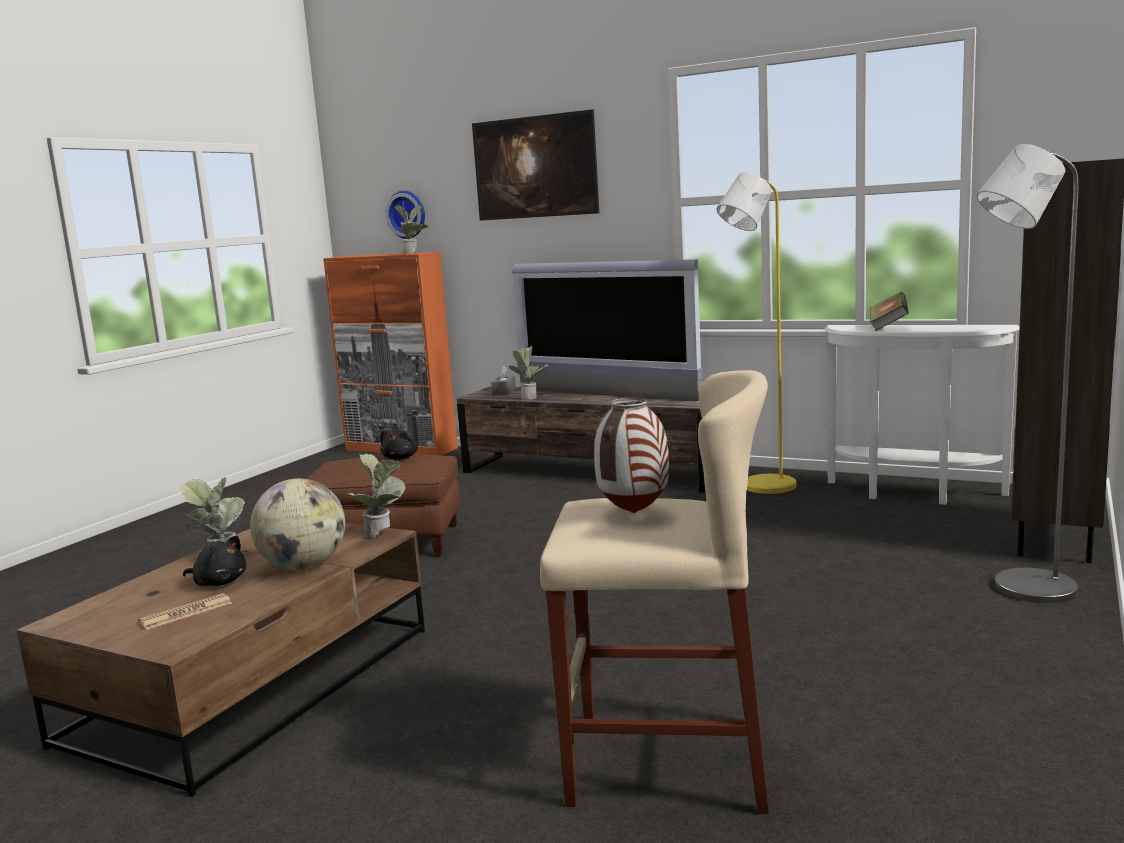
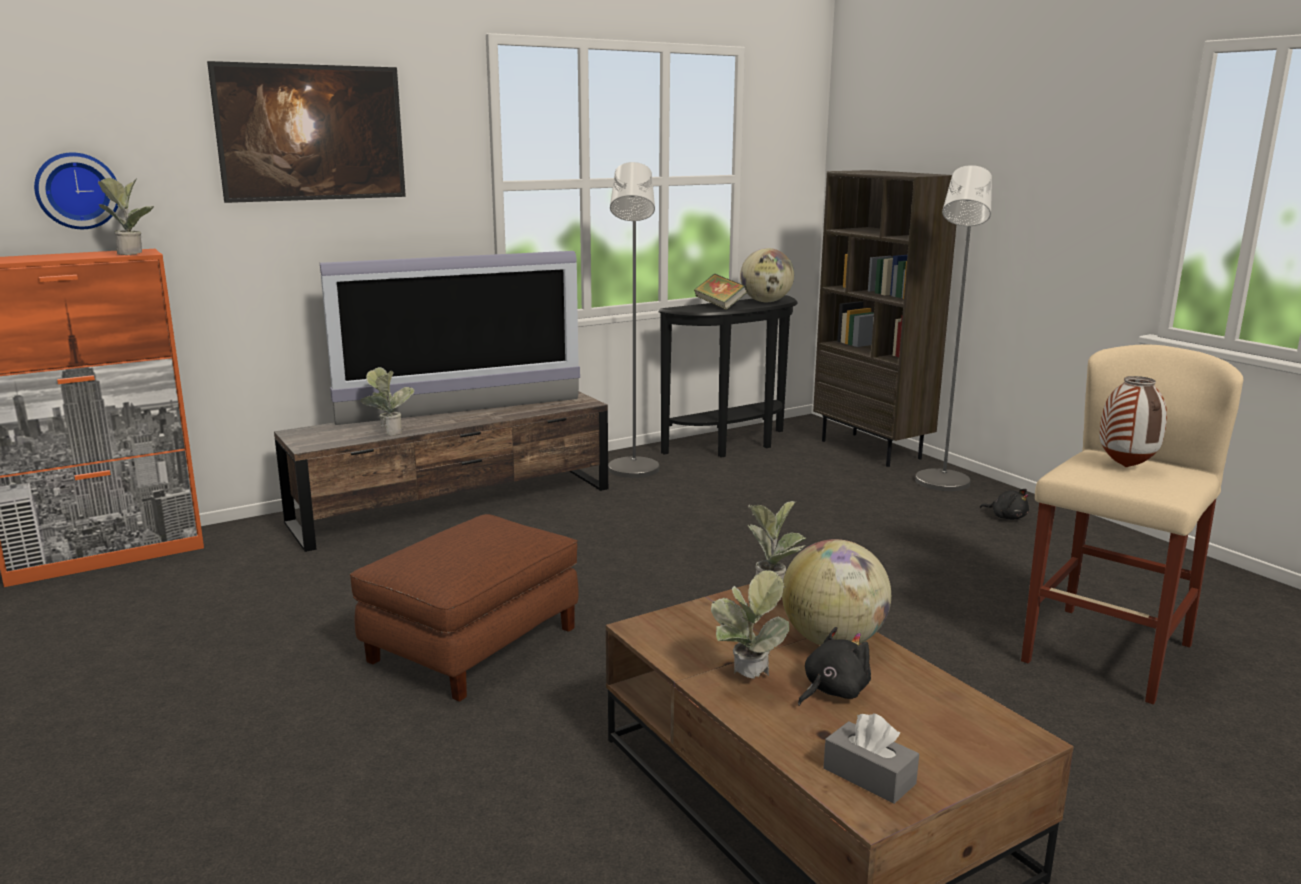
camera: 60 degrees left, 5 degrees up
(186, 613) = (920, 721): newspaper -> none
(401, 458) = (483, 530): black plush toy -> black plush toy (1006, 517)
(504, 392) = (327, 433): grey tissue box -> grey tissue box (869, 776)
(761, 488) = (633, 472): yellow floor lamp -> grey floor lamp
(912, 494) = (734, 446): white console table -> black console table
(954, 328) = (766, 302): none -> globe

